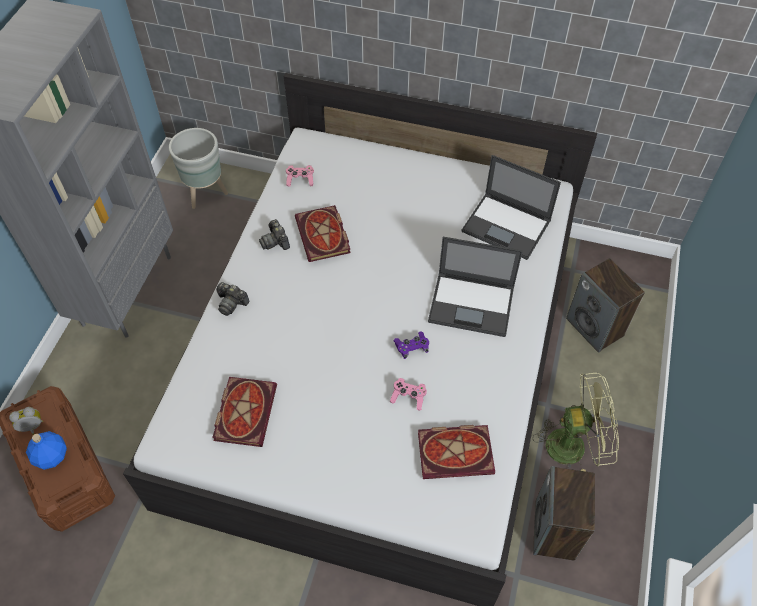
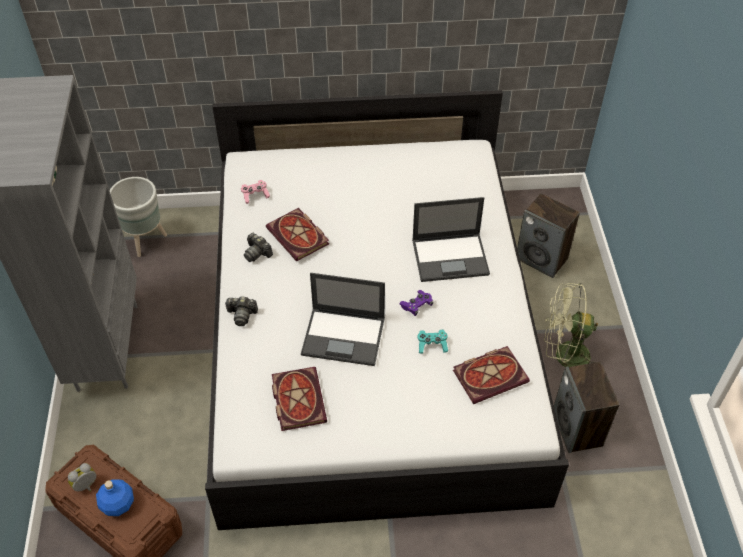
camera: 20 degrees left, 5 degrees down
(408, 397) = (432, 345): pink game controller -> turquoise game controller
(507, 226) = (451, 187): laptop -> laptop (344, 336)
(574, 444) = (564, 356): green fan -> green fan turned 150 degrees counterclockwise

